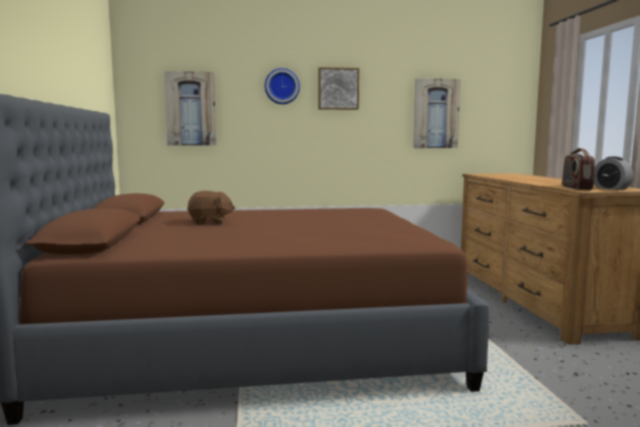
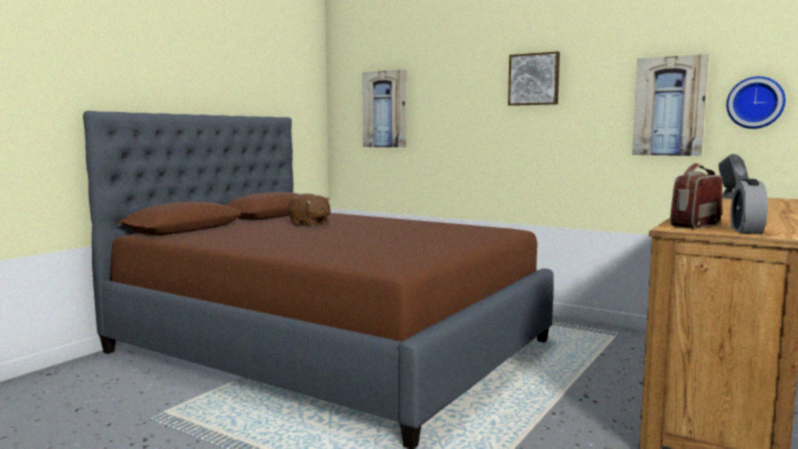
camera: 40 degrees right, 0 degrees up
(282, 86) = (471, 80): wall clock -> wall clock (755, 102)
(485, 174) = (730, 197): none -> grey speaker

